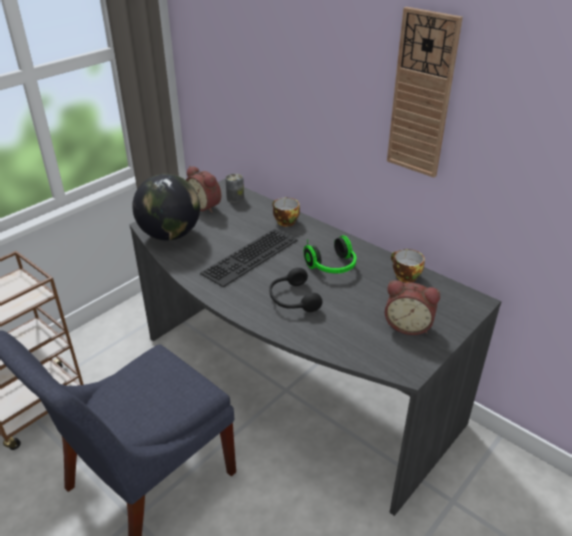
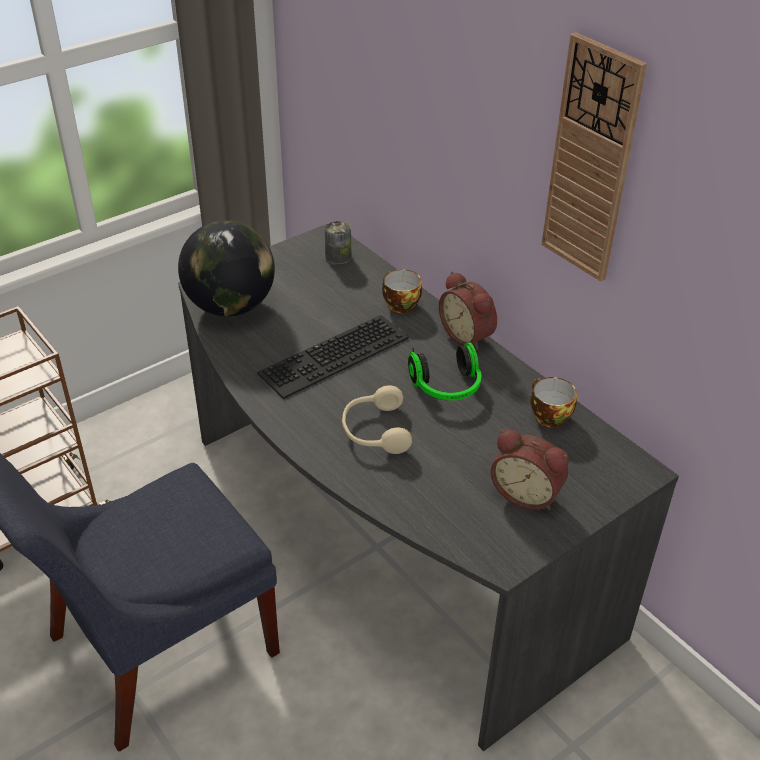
camera: 10 degrees right, 5 degrees up
(206, 206) = (292, 265): alarm clock -> alarm clock (468, 335)
(292, 299) = (374, 430): black headphones -> beige headphones

